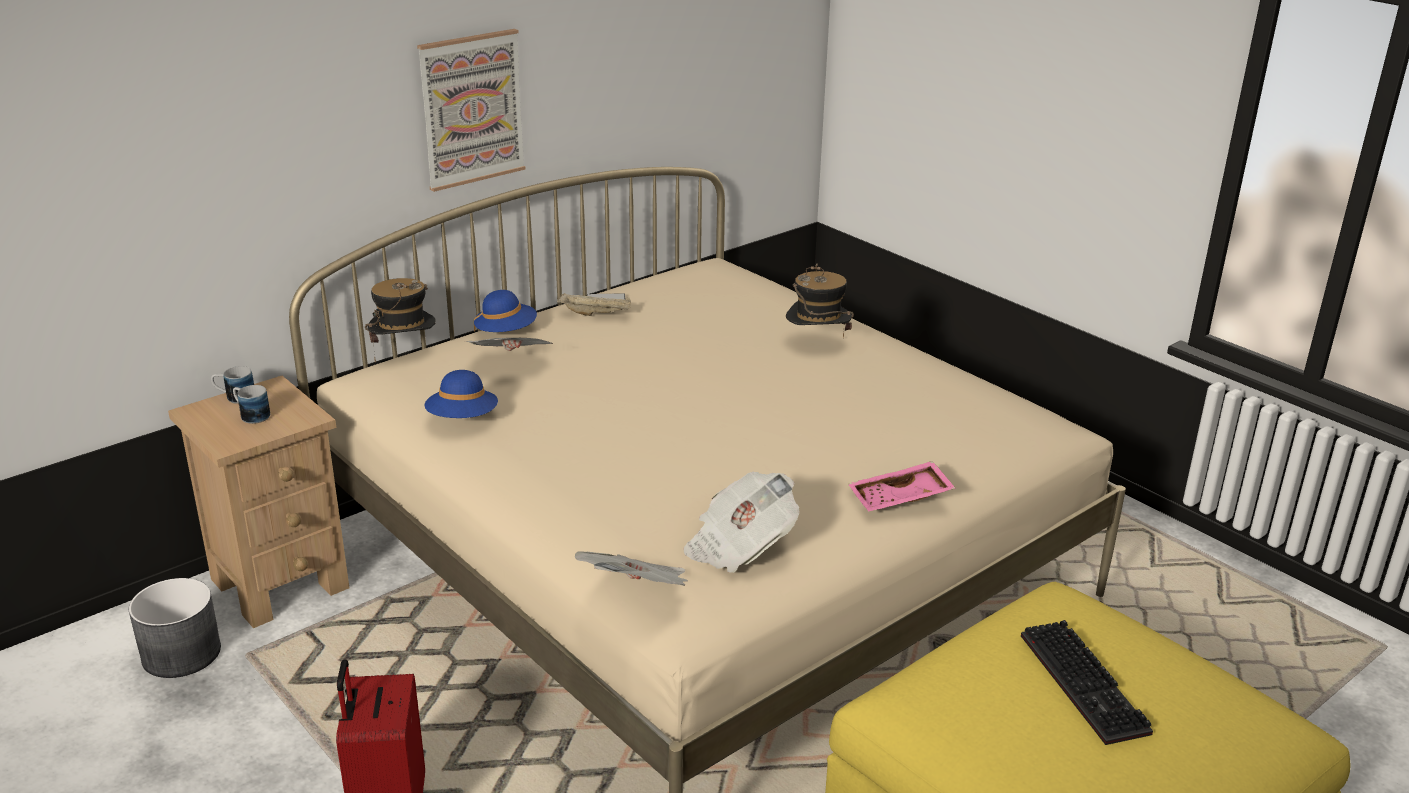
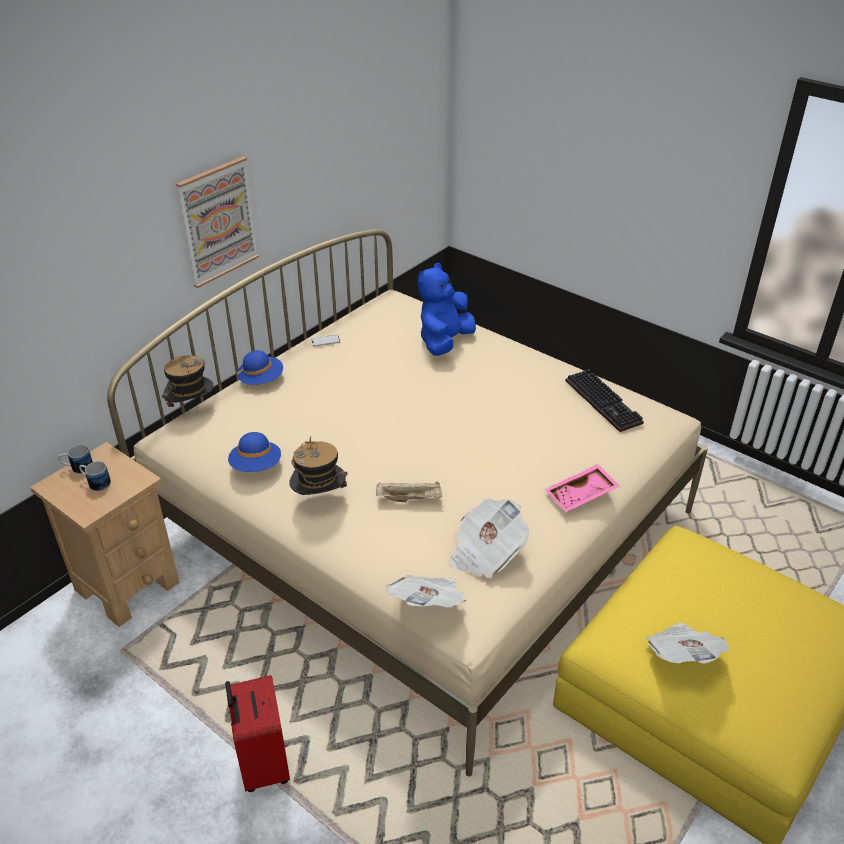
camera: 10 degrees left, 10 degrees up
(181, 653) = (72, 657): grey planter -> none
(511, 363) = (276, 410): newspaper -> newspaper (682, 656)
(596, 314) = (322, 356): beige tray -> beige tray (410, 498)
(767, 315) = (444, 342): none -> blue plush toy
(817, 345) = (486, 365): hat -> hat (319, 499)
(1087, 685) = (724, 613): keyboard -> keyboard (605, 402)

